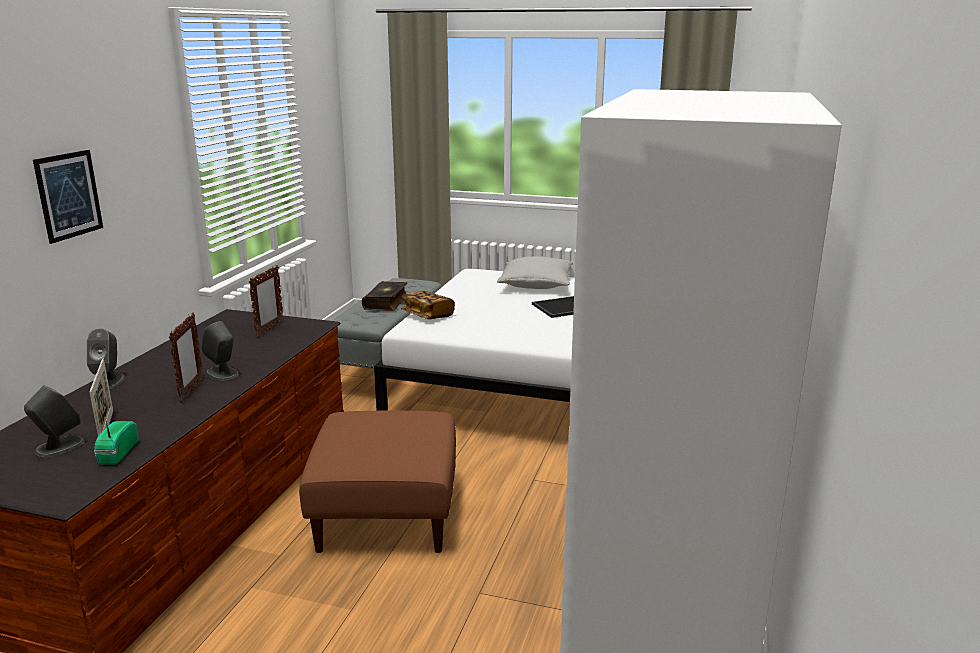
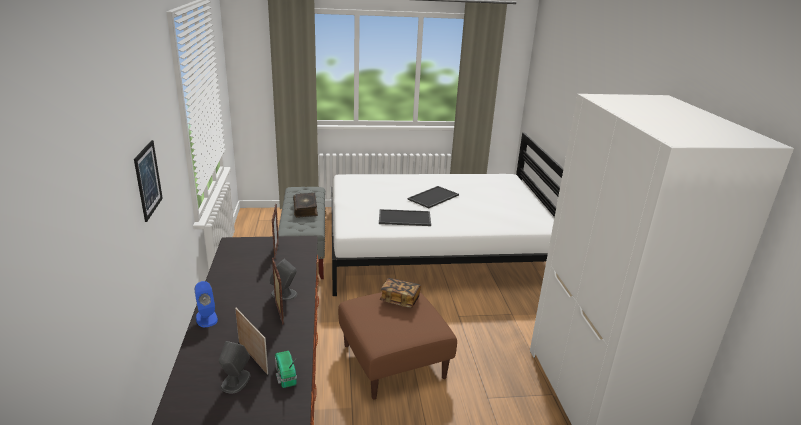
camera: 25 degrees left, 5 degrees up
(109, 381) = (206, 318): grey speaker -> blue speaker
(427, 315) = (351, 217): book -> book (400, 300)
(501, 325) = (404, 218): none -> tray
(536, 285) = (395, 183): grey pillow -> none

